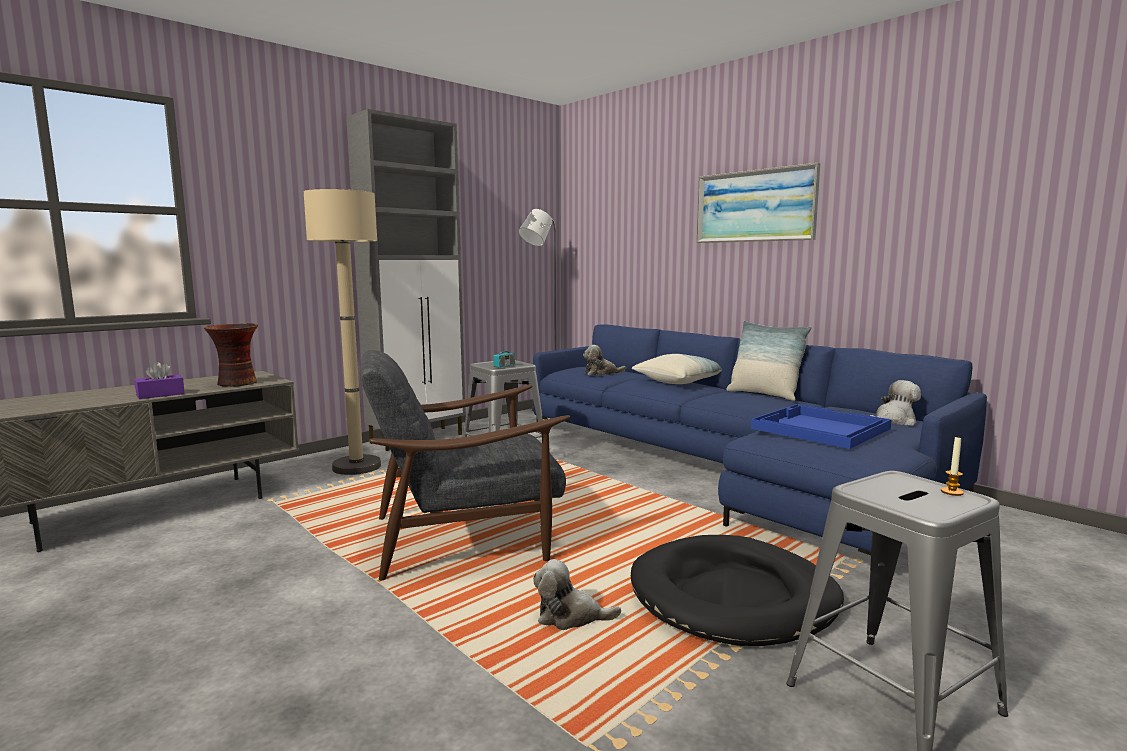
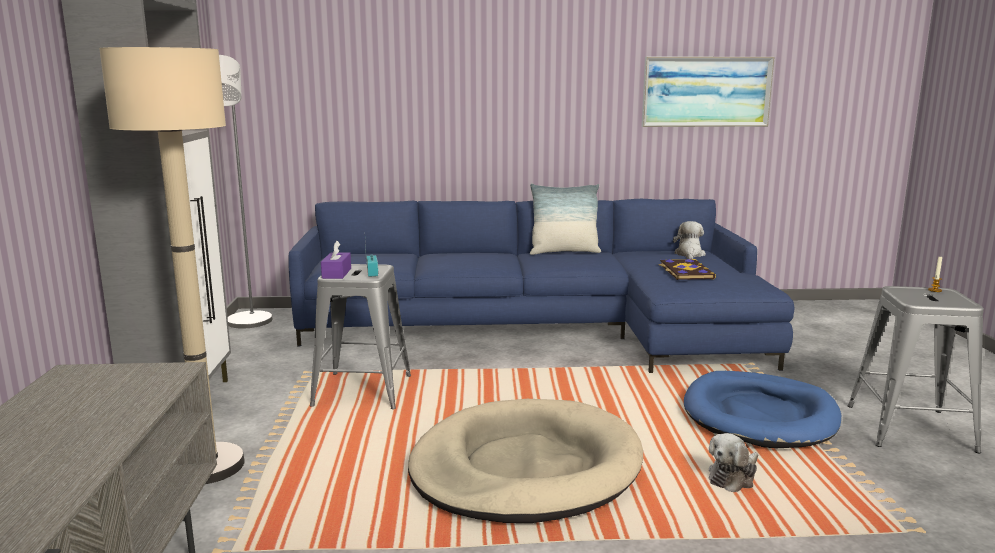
camera: 50 degrees left, 5 degrees up
(160, 395) = (98, 447): purple tissue box -> purple tissue box (336, 273)
(236, 383) = (133, 391): vase -> none
(465, 536) = (525, 468): grey armchair -> beige dog bed
(601, 373) = (380, 260): plush toy -> none
(679, 381) = (475, 254): pillow -> none
(733, 596) = (759, 415): black dog bed -> blue dog bed
(755, 206) = (509, 67): picture -> picture (706, 92)
(819, 428) = (685, 271): blue tray -> book

